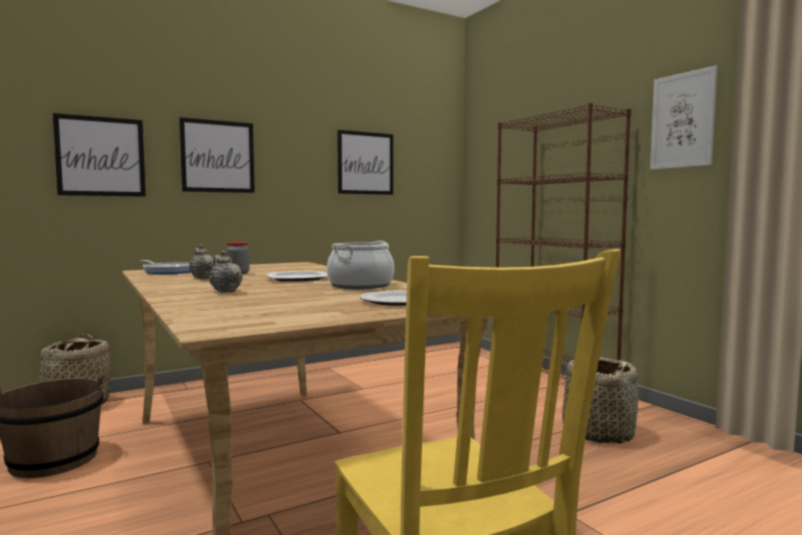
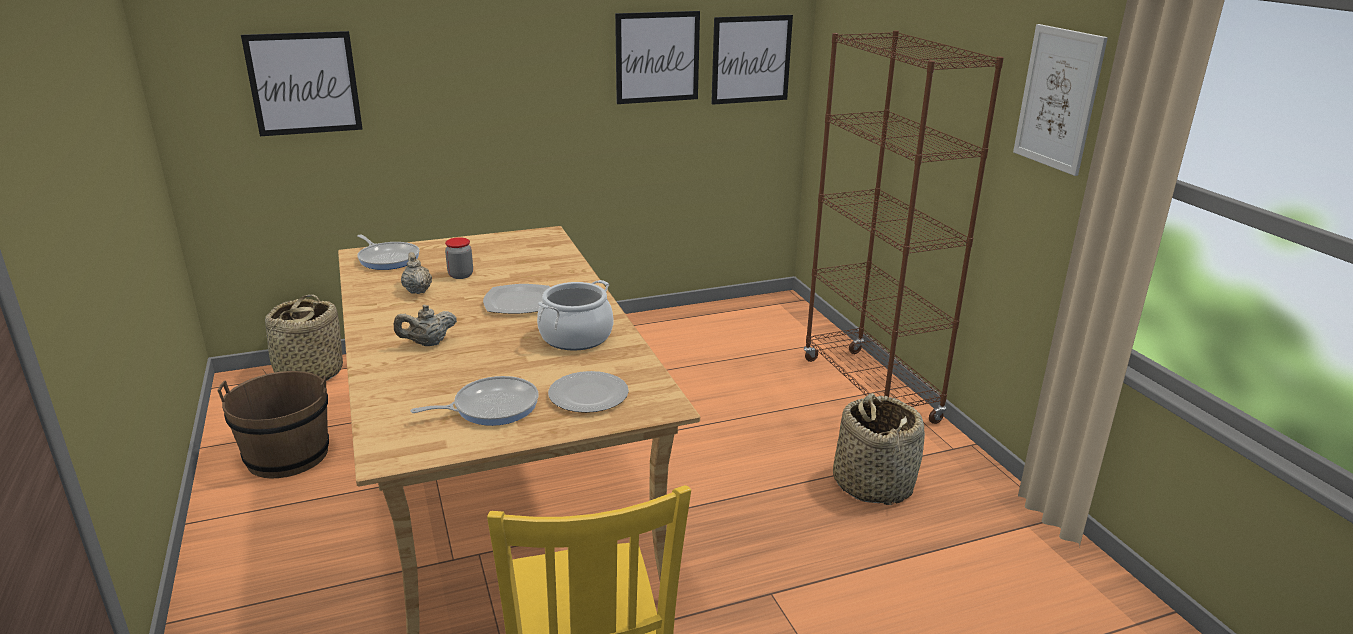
camera: 10 degrees right, 20 degrees up
(218, 156) = (449, 68): picture -> picture (751, 59)
(225, 291) = (428, 344): beige teapot -> beige teapot turned 90 degrees counterclockwise
(308, 308) = (491, 407): none -> frying pan

